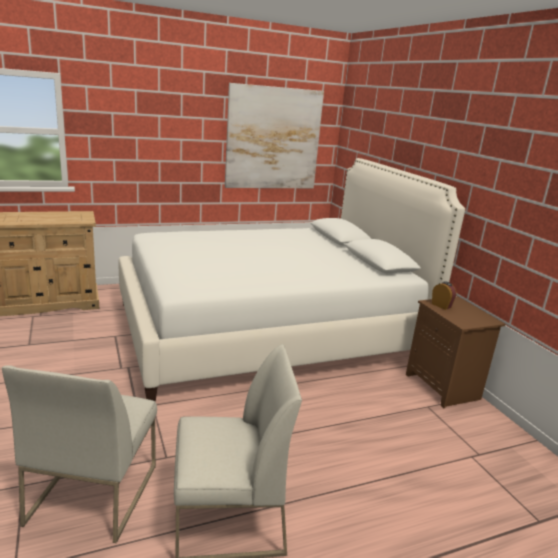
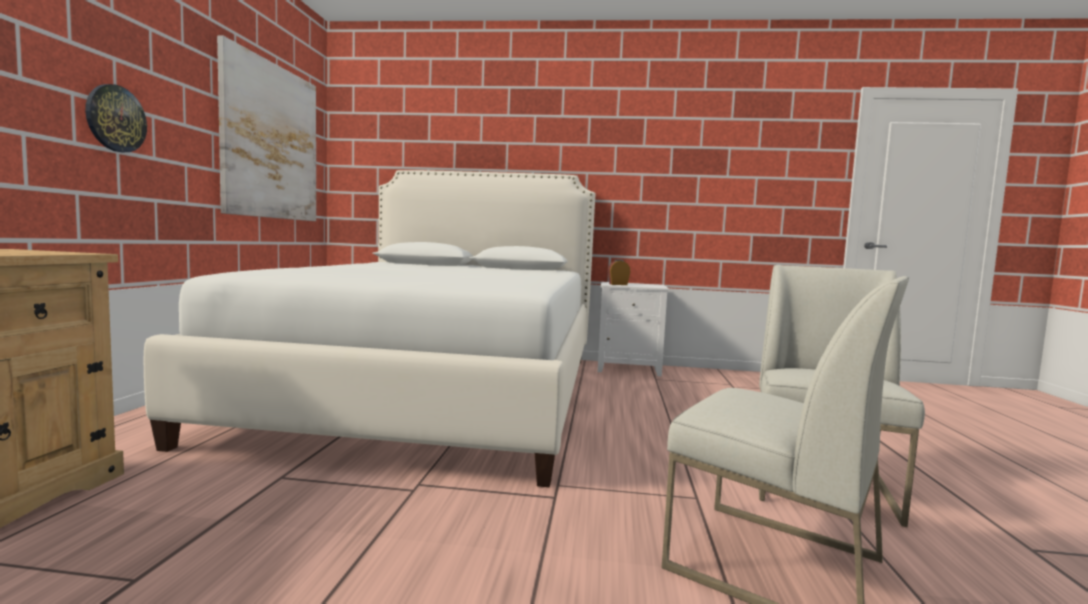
camera: 60 degrees left, 15 degrees down
(157, 145) = (115, 118): none -> wall clock
(444, 387) = (629, 368): brown nightstand -> white nightstand

